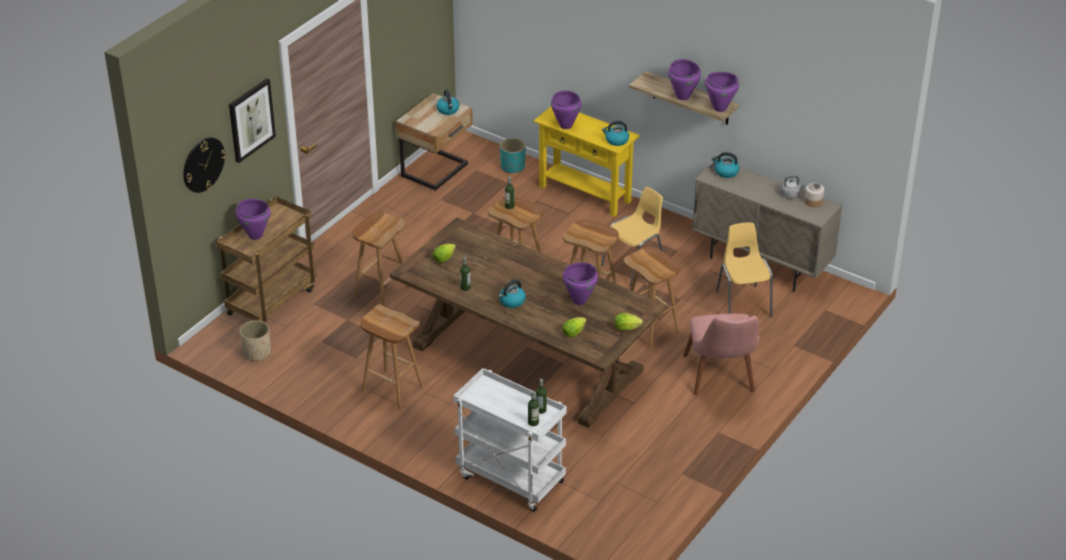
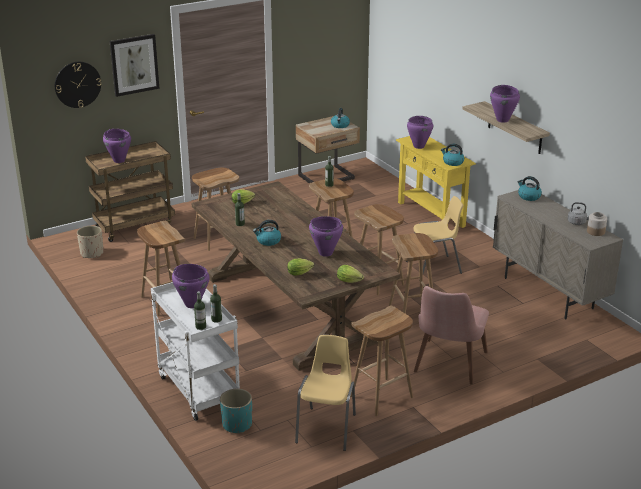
camera: 25 degrees right, 10 degrees down
(512, 167) = (387, 187): turquoise planter -> turquoise planter (237, 424)
(683, 431) = (381, 397): none -> brown stool
(719, 108) = (529, 132): purple cooking pot -> purple cooking pot (192, 304)
(743, 303) = (511, 316): yellow chair -> yellow chair (327, 428)

